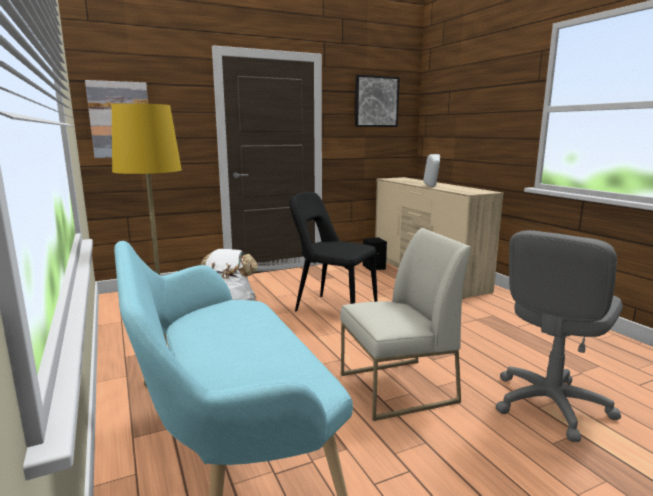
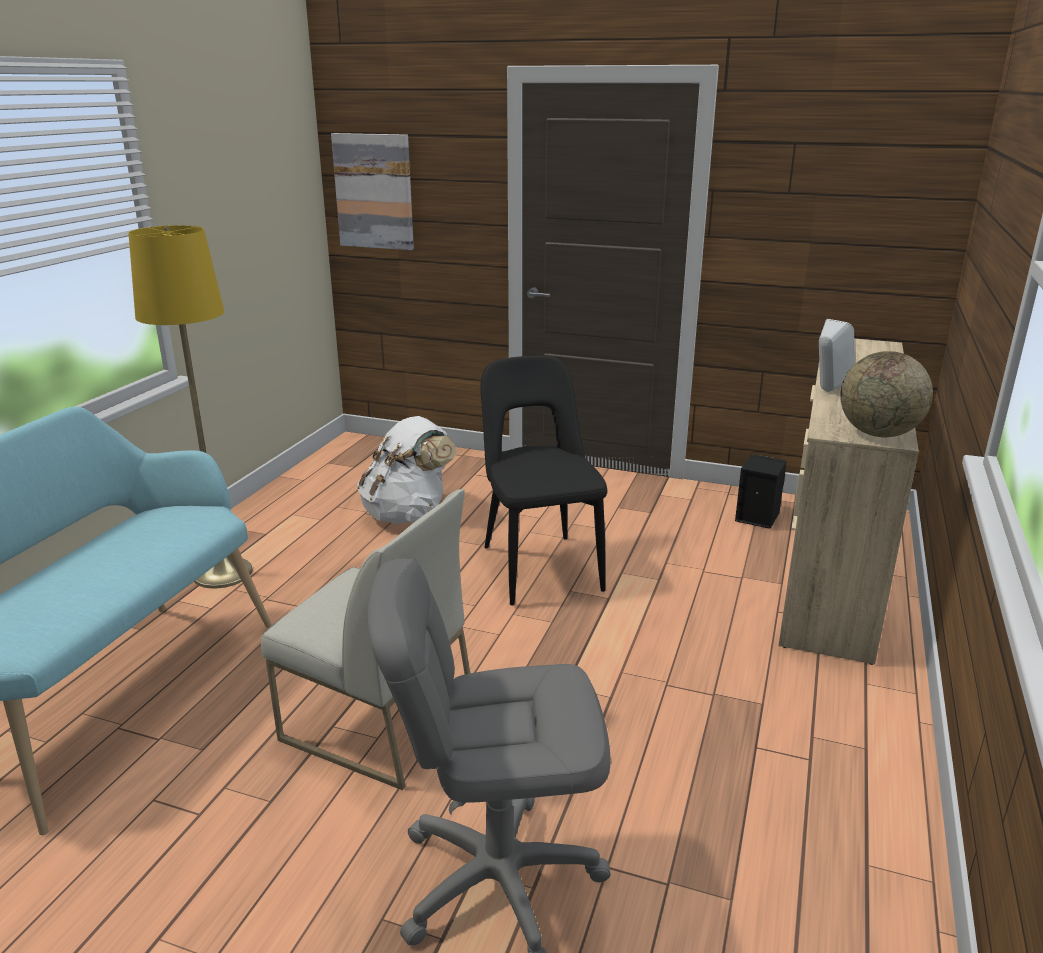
camera: 45 degrees right, 10 degrees up
(376, 101) = (847, 165): picture -> none
(482, 191) = (878, 434): none -> globe

